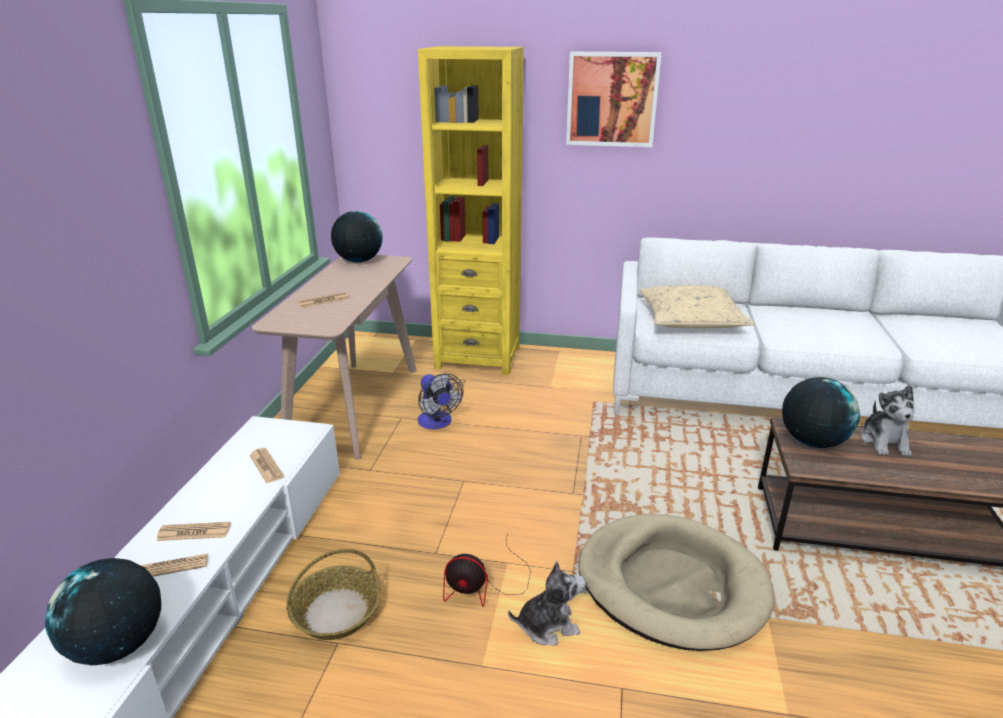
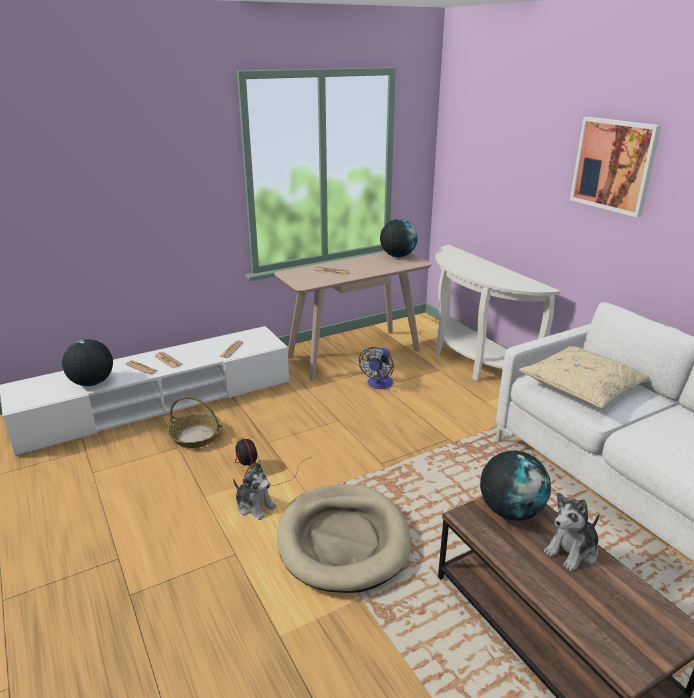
camera: 50 degrees right, 0 degrees up
(478, 357) = (472, 361): yellow bookcase -> white console table

